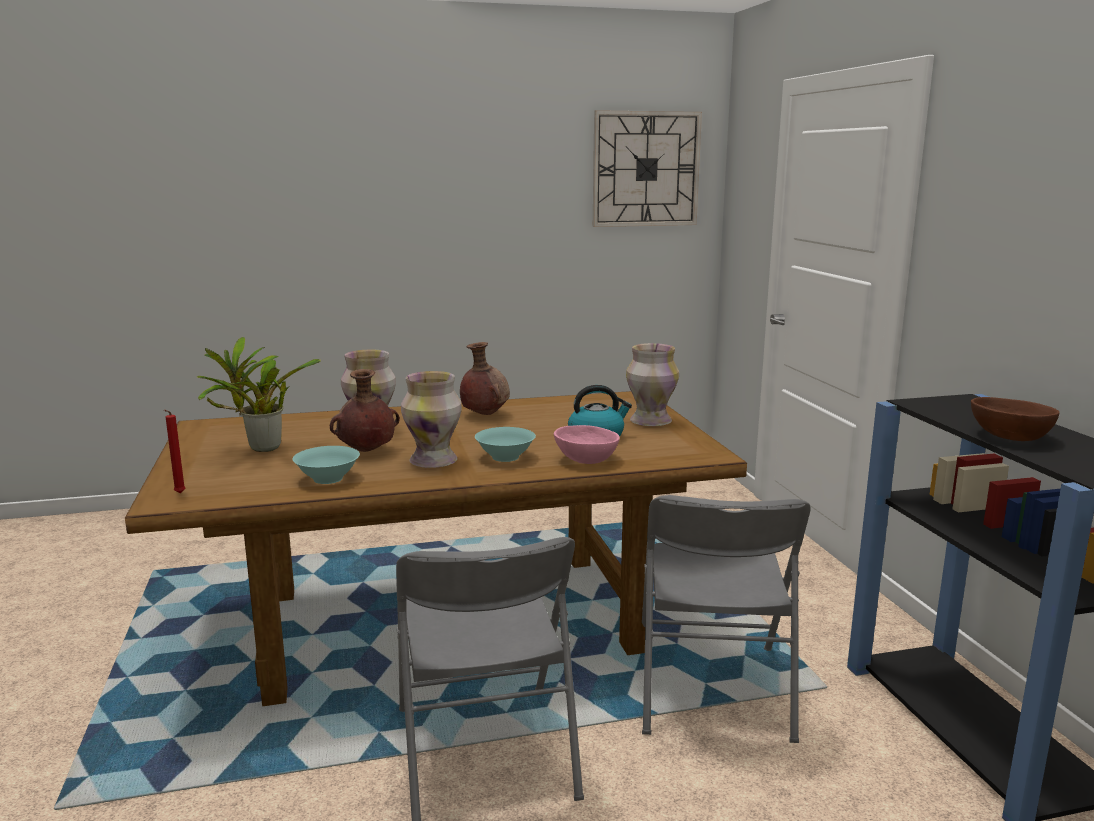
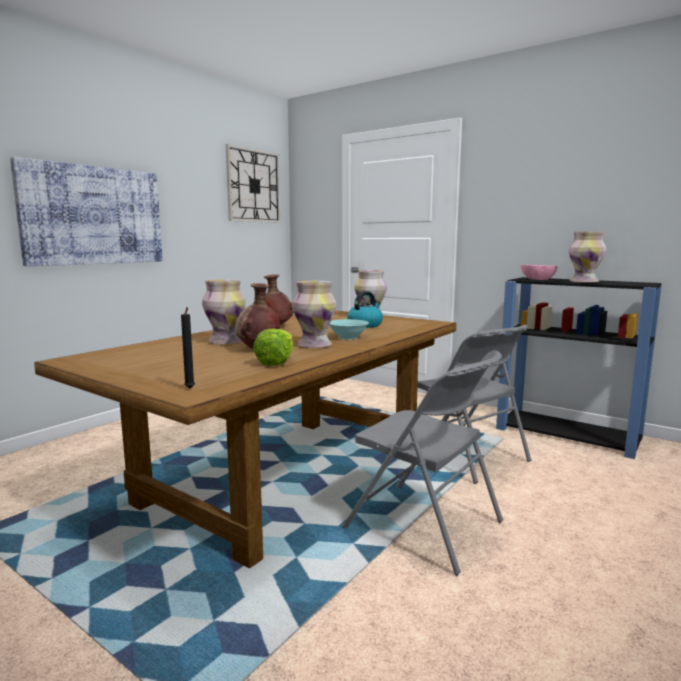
camera: 40 degrees left, 5 degrees down
(179, 494) = (190, 389): red candle -> black candle
(260, 449) = (172, 360): potted plant -> none
(327, 479) = (276, 362): turquoise bowl -> lettuce
(379, 231) = (93, 216): none -> picture
(585, 460) = (390, 332): pink bowl -> pink bowl (538, 280)
(1010, 437) = (584, 282): brown bowl -> vase

